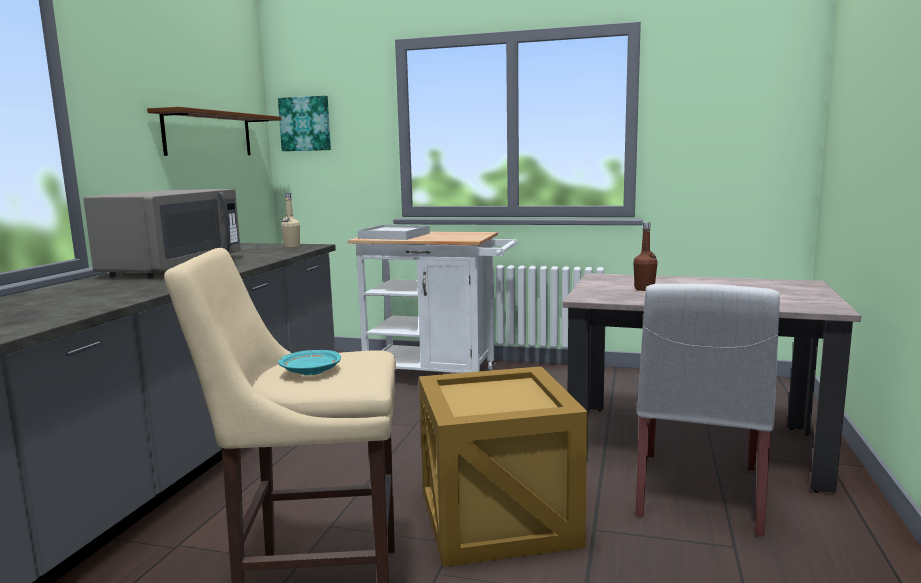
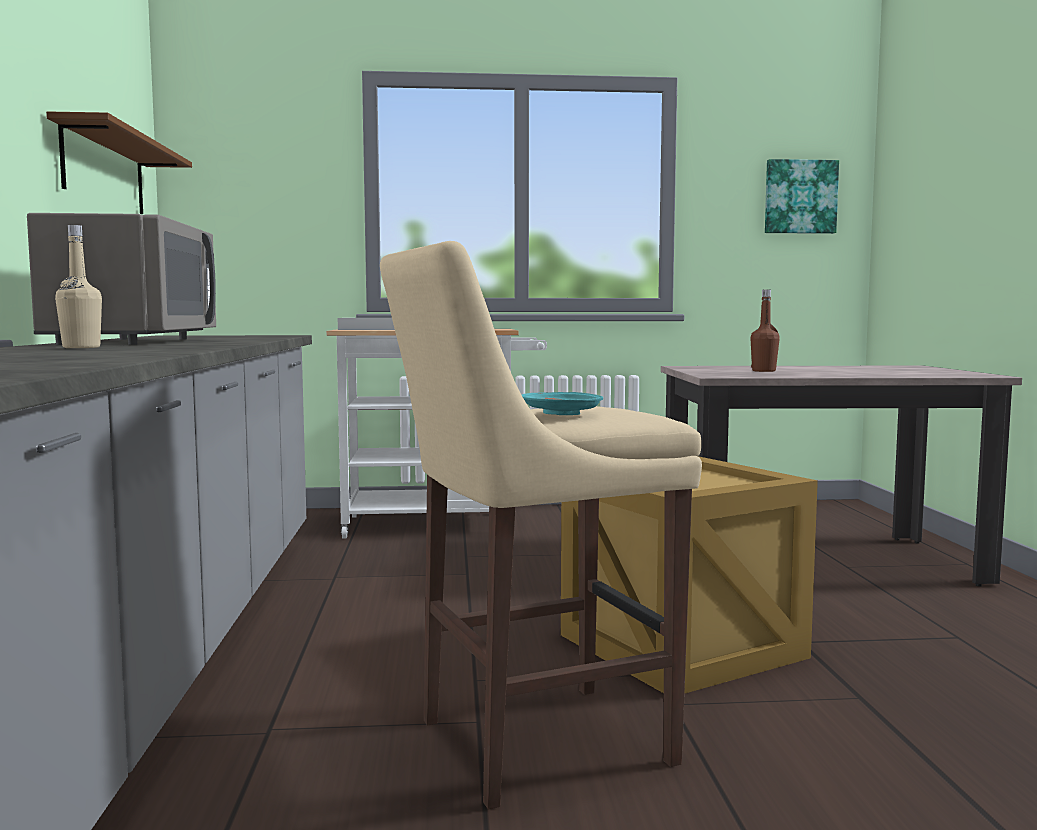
camera: 20 degrees left, 5 degrees down
(292, 247) = (255, 335): beige bottle -> beige bottle (81, 347)
(305, 124) = (220, 178): picture -> picture (800, 197)
(698, 493) = (870, 599): white chair -> none

